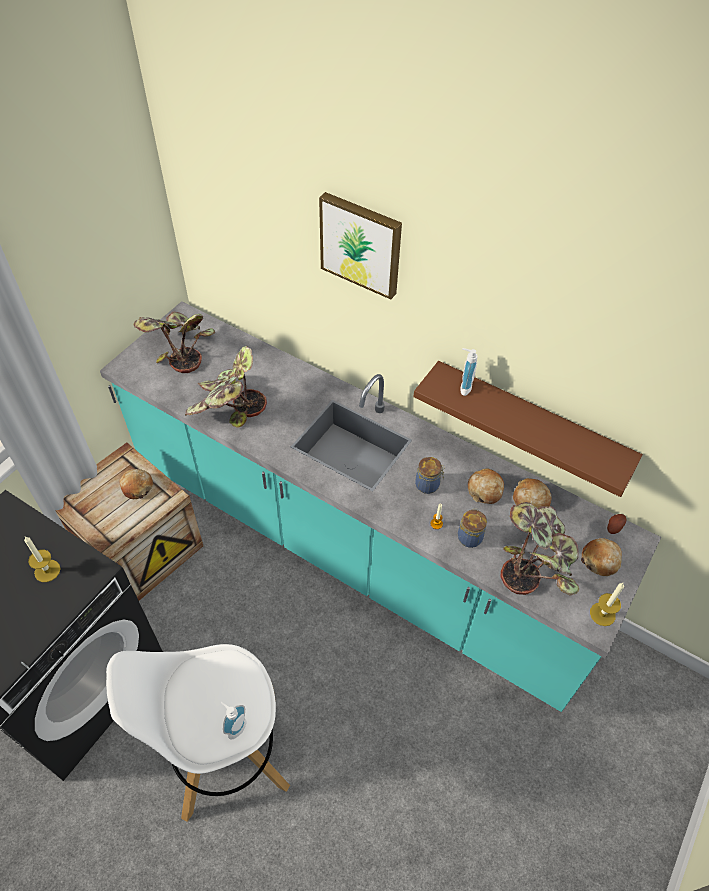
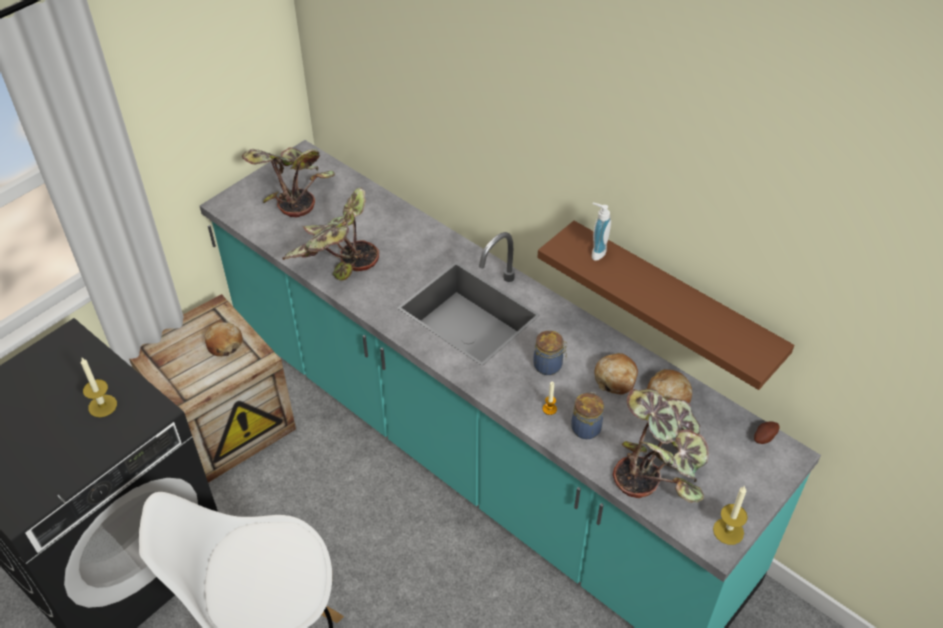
camera: 10 degrees right, 5 degrees down
(235, 727) = (280, 603): soap dispenser -> none
(361, 244) = (492, 78): picture -> none
(600, 560) = (739, 472): bread -> none

